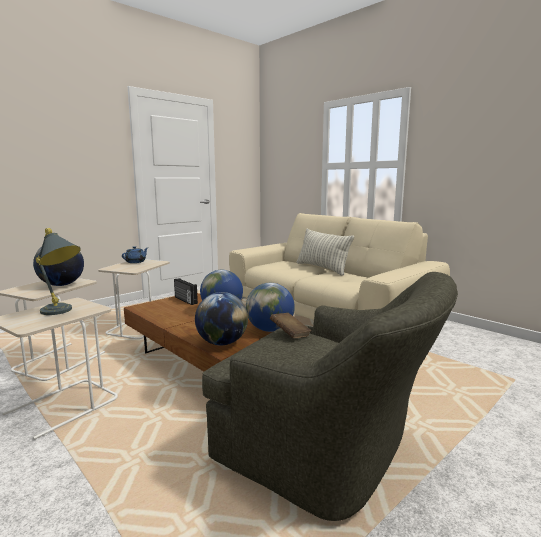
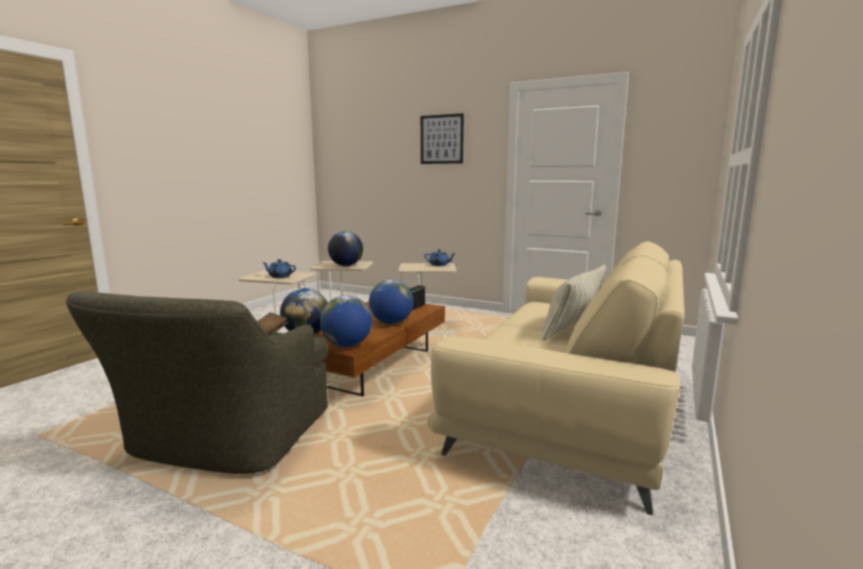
camera: 70 degrees right, 0 degrees up
(57, 131) = (441, 139): none -> picture
(62, 312) = (280, 276): grey table lamp -> blue teapot

